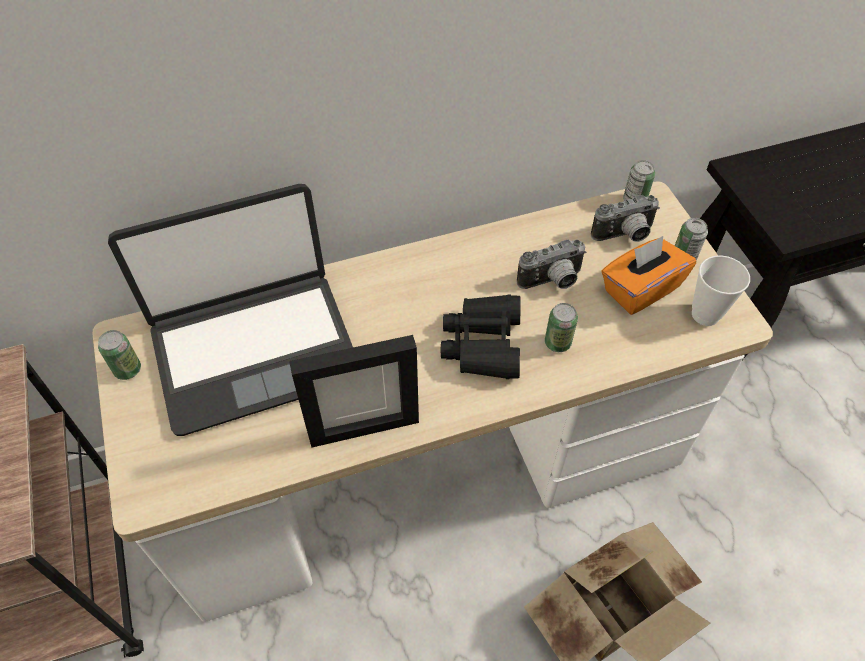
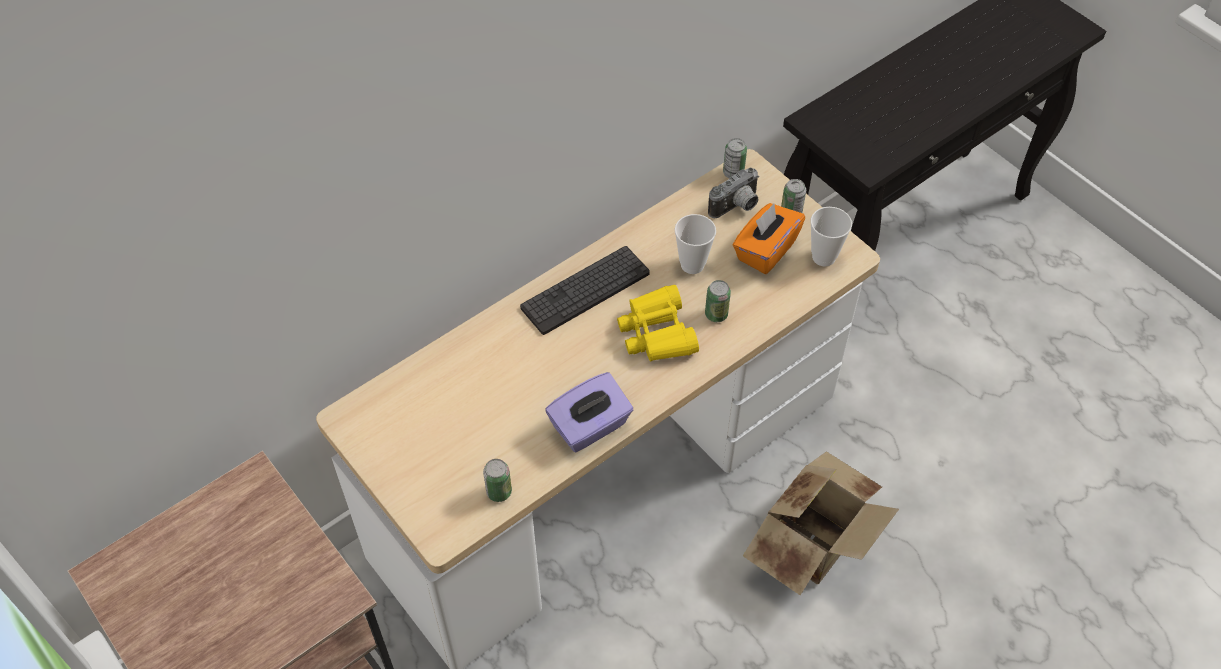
camera: 20 degrees left, 0 degrees up
(127, 369) = (369, 443): can -> can (499, 492)
(254, 350) = (469, 395): laptop -> none
(363, 426) = (590, 427): picture frame -> purple tissue box
(426, 277) = (585, 290): none -> keyboard
(483, 343) = (657, 333): black binoculars -> yellow binoculars
(552, 282) = (692, 265): camera -> cup

